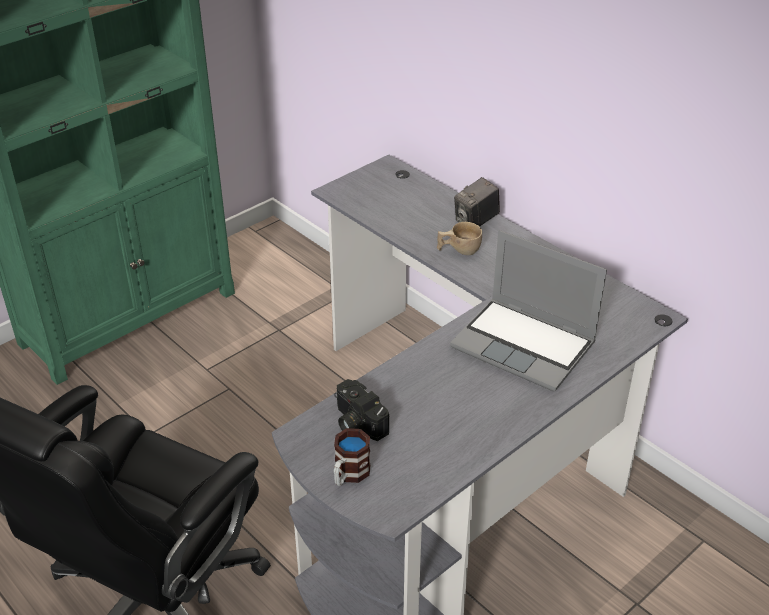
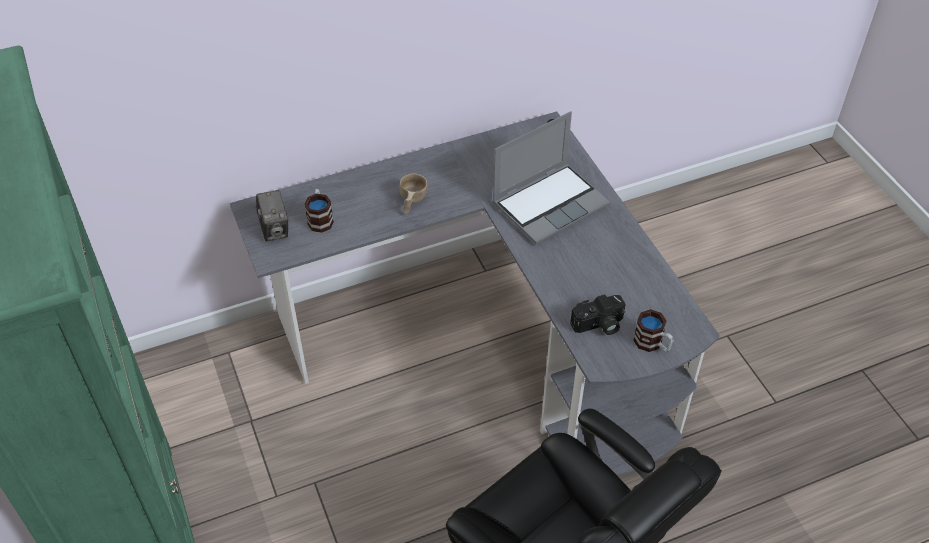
camera: 70 degrees left, 10 degrees up
(400, 204) = (320, 219): none -> mug
(476, 222) = (377, 179): camera -> camera (275, 229)

